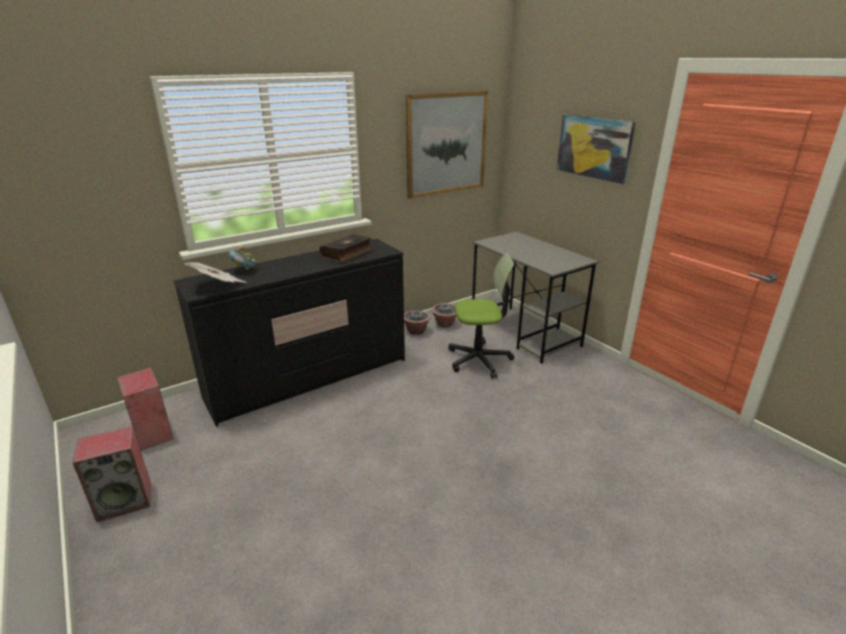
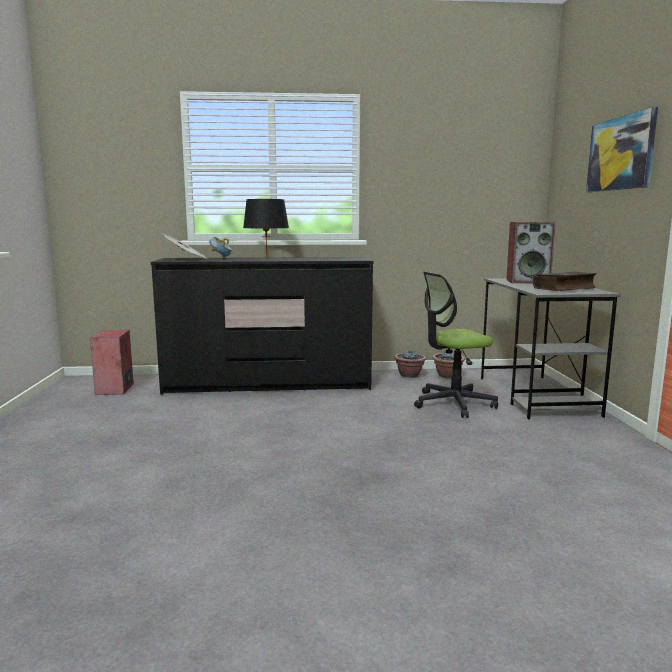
camera: 30 degrees right, 15 degrees down
(125, 500) = (51, 415): speaker -> speaker (528, 281)
(293, 262) = (266, 258): none -> black table lamp
(347, 254) = (320, 258): book -> book (564, 288)
(446, 144) = (466, 172): picture -> none
(479, 360) = (453, 403): office chair -> office chair turned 135 degrees clockwise

